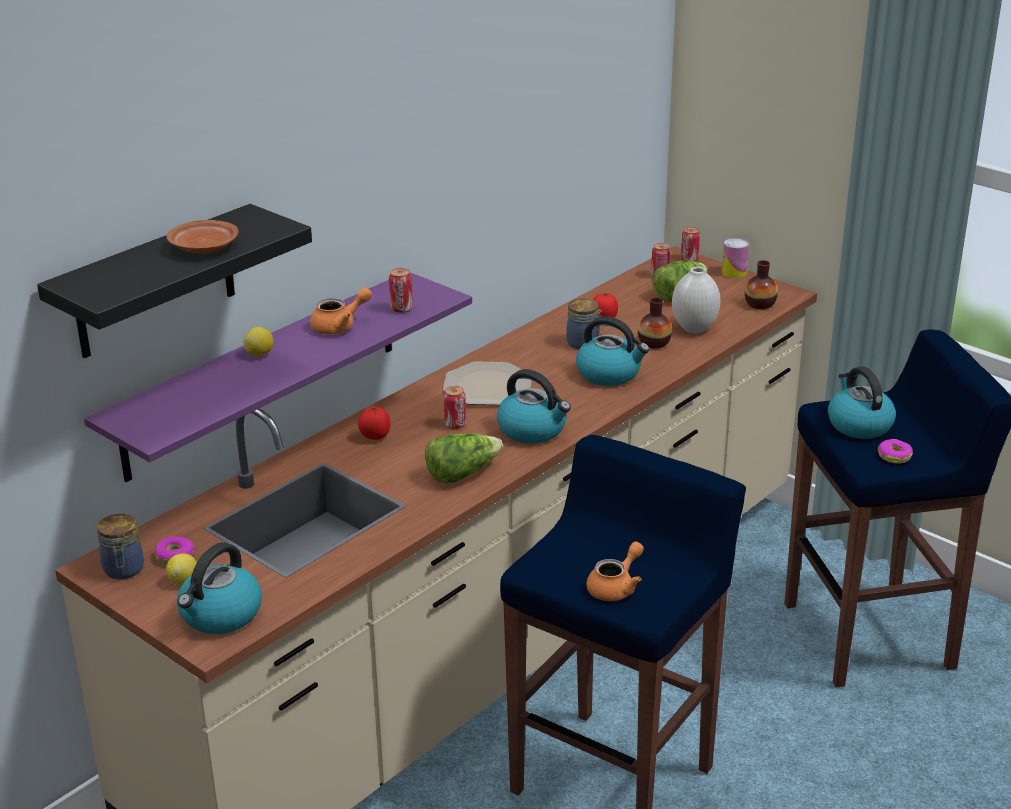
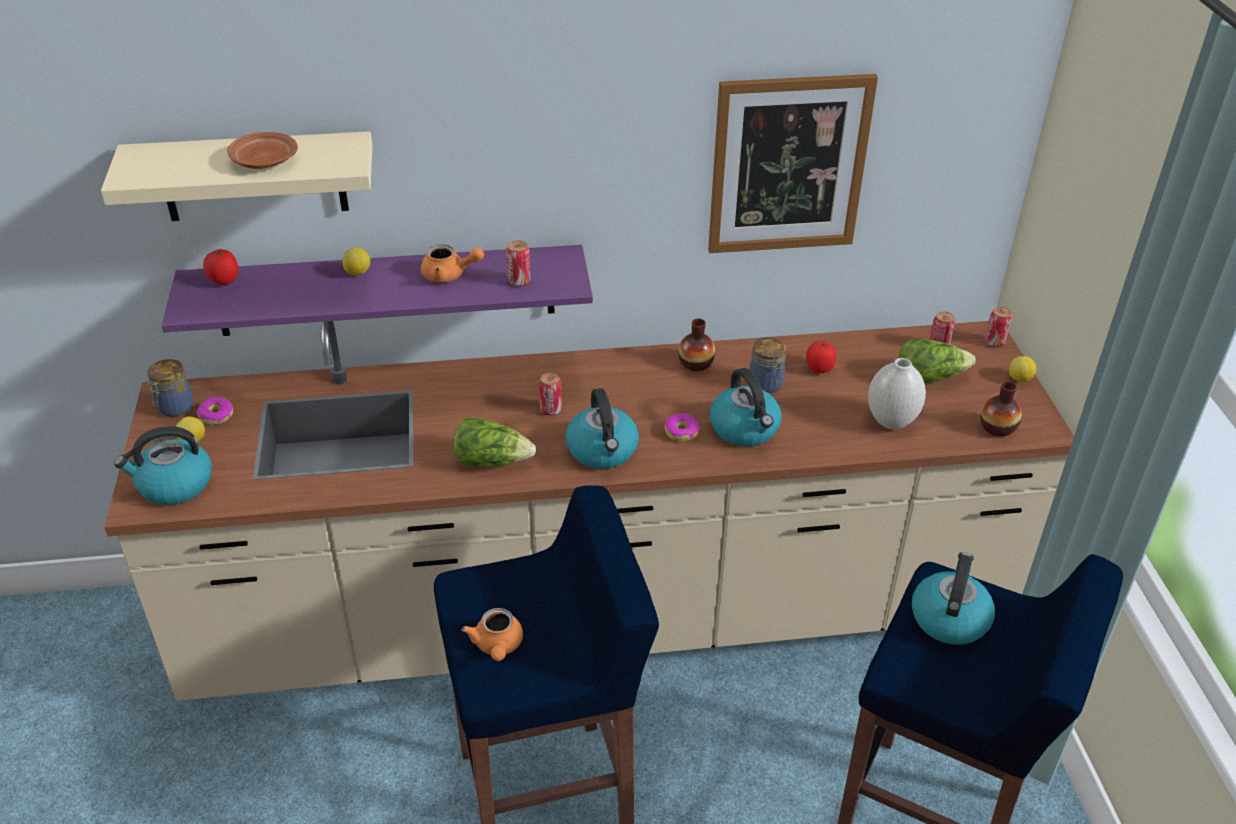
camera: 40 degrees right, 10 degrees up
(155, 283) = (253, 176): black shelf -> beige shelf
(374, 437) = (478, 387): tomato -> tomato (224, 281)
(488, 386) = (628, 385): plate -> none
(536, 148) = (788, 165): none -> picture
(616, 587) = (497, 646): orange teapot -> orange teapot turned 90 degrees clockwise
(654, 343) = (831, 417): vase -> vase (696, 363)
(734, 273) = (1020, 379): can -> lemon
(894, 456) = (937, 676): donut -> donut (681, 432)

